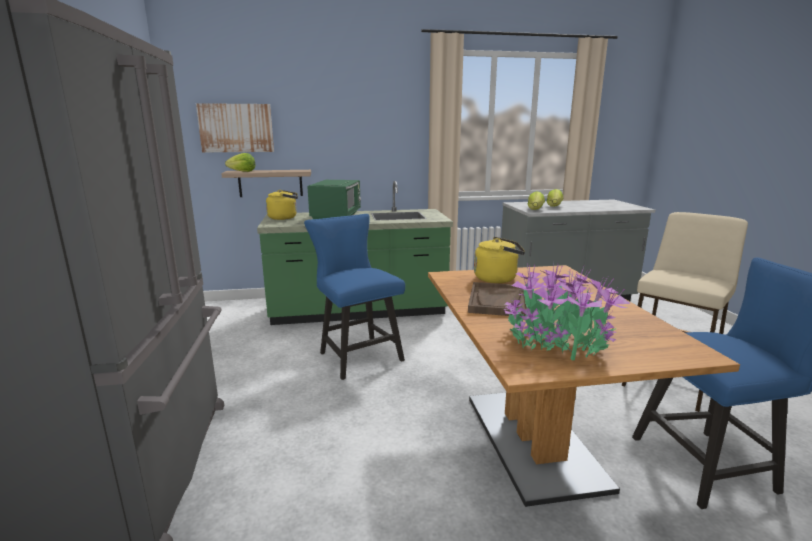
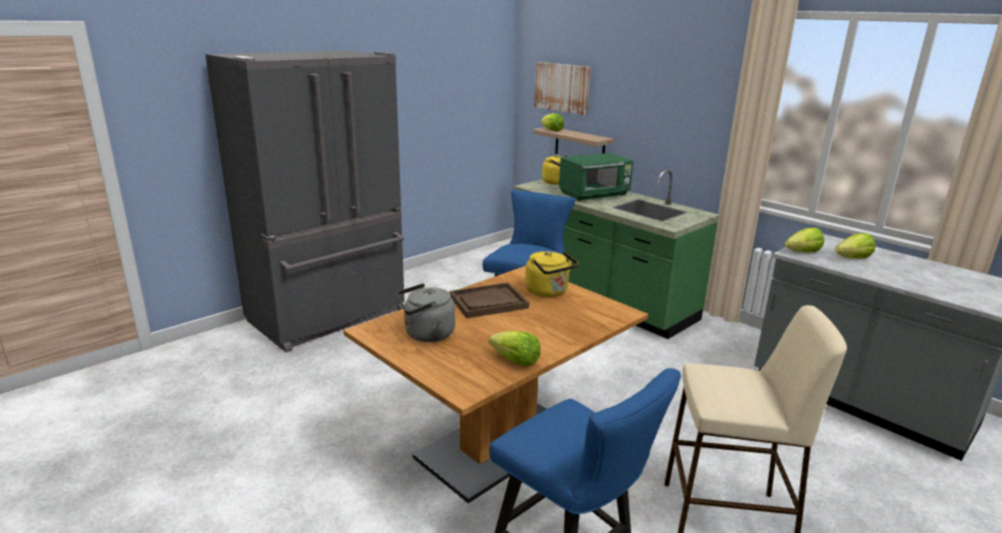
camera: 55 degrees right, 5 degrees up
(556, 342) = (426, 334): potted plant -> grey kettle
(637, 320) = (515, 361): none -> lettuce

